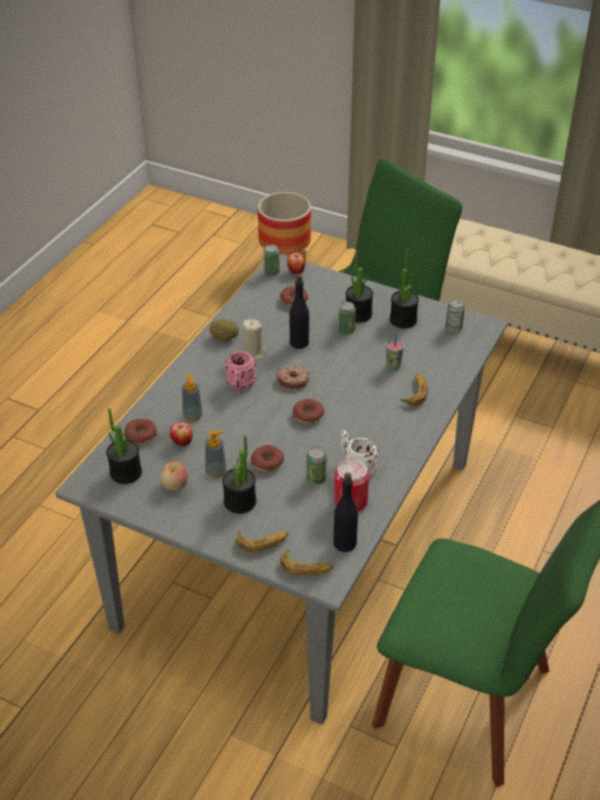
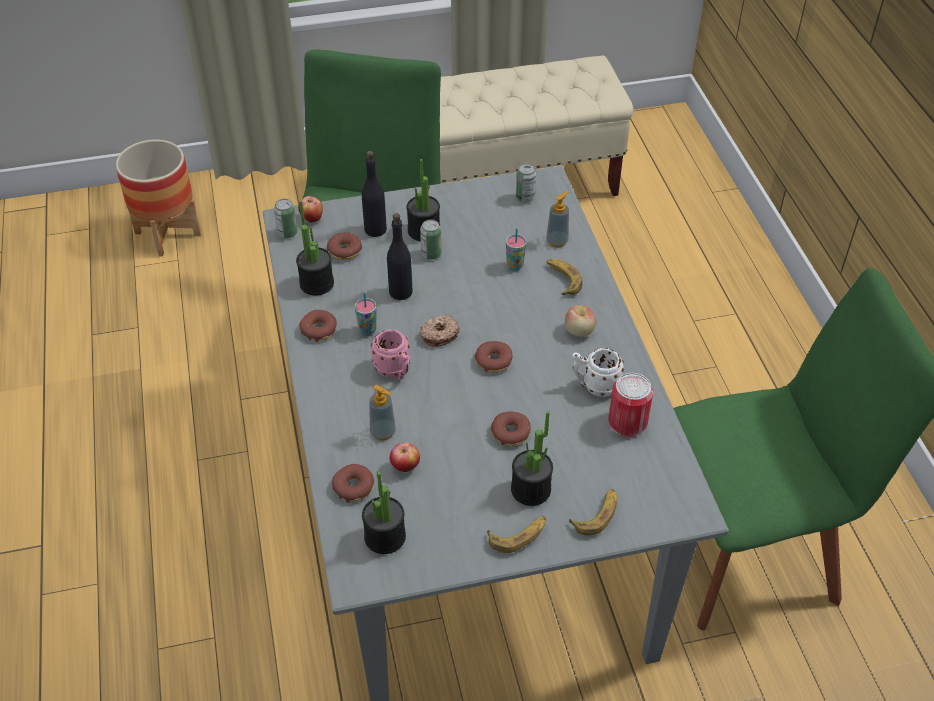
camera: 40 degrees left, 5 degrees up
(174, 485) = (450, 516): apple -> apple (579, 331)
(216, 472) = (474, 475): soap dispenser -> soap dispenser (557, 241)
(224, 338) = (319, 329): potato -> donut
(252, 354) = (367, 330): beige candle -> cup
(306, 567) = (661, 512): banana -> banana (518, 536)
(316, 478) = (572, 419): can -> none
(345, 543) = (667, 464): black bottle -> black bottle (375, 229)
(403, 320) = (471, 214): potted plant -> potted plant (317, 283)

